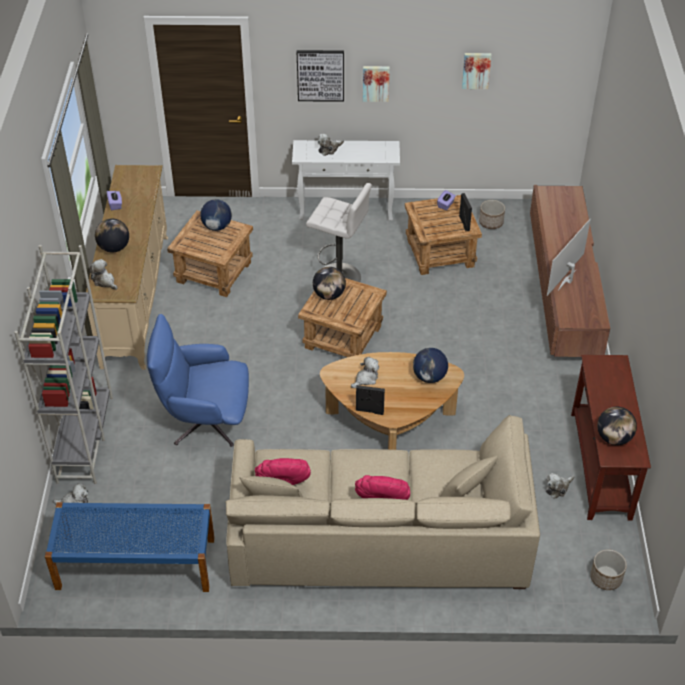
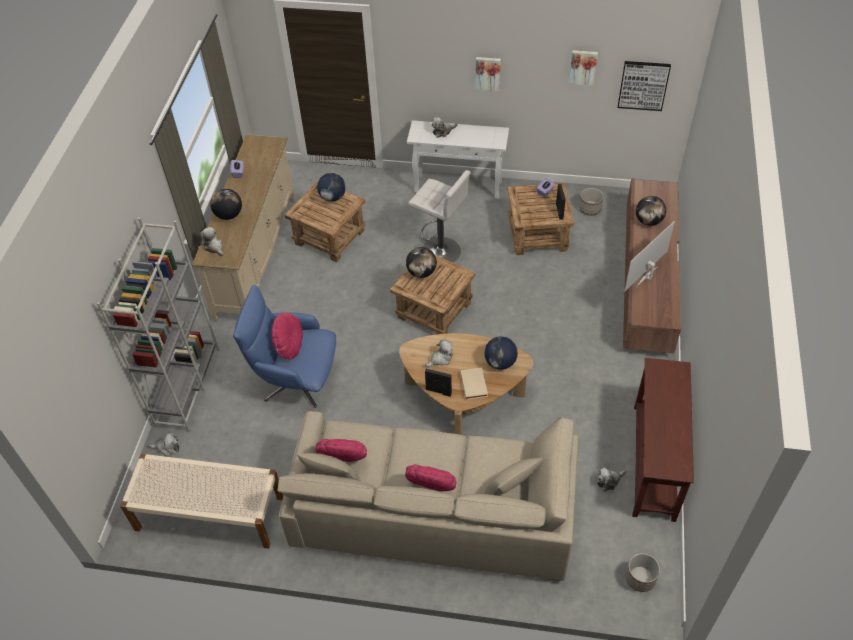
camera: 10 degrees right, 5 degrees up
(136, 564) = (209, 513): blue bench -> beige bench
(200, 382) = (290, 348): none -> pink pillow
(320, 75) = (436, 62): picture -> picture (643, 85)
(406, 401) = (474, 385): none -> beige book
(613, 438) = (662, 448): globe -> globe (648, 221)

